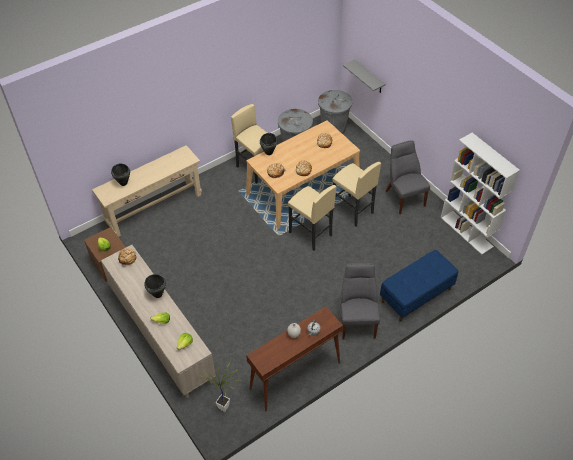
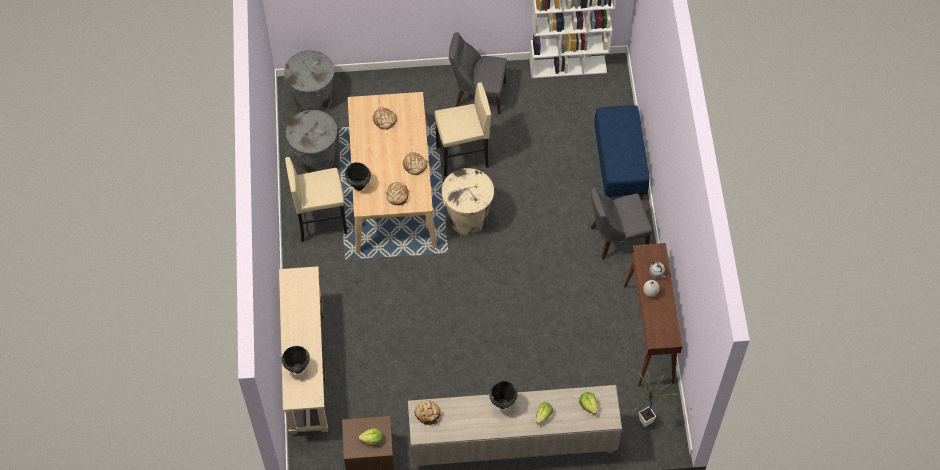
camera: 60 degrees left, 10 degrees up
(310, 234) = (468, 218): beige stool -> beige trash can
(357, 320) = (616, 238): grey chair -> grey chair turned 45 degrees counterclockwise
(369, 77) = (335, 11): grey shelf -> none

